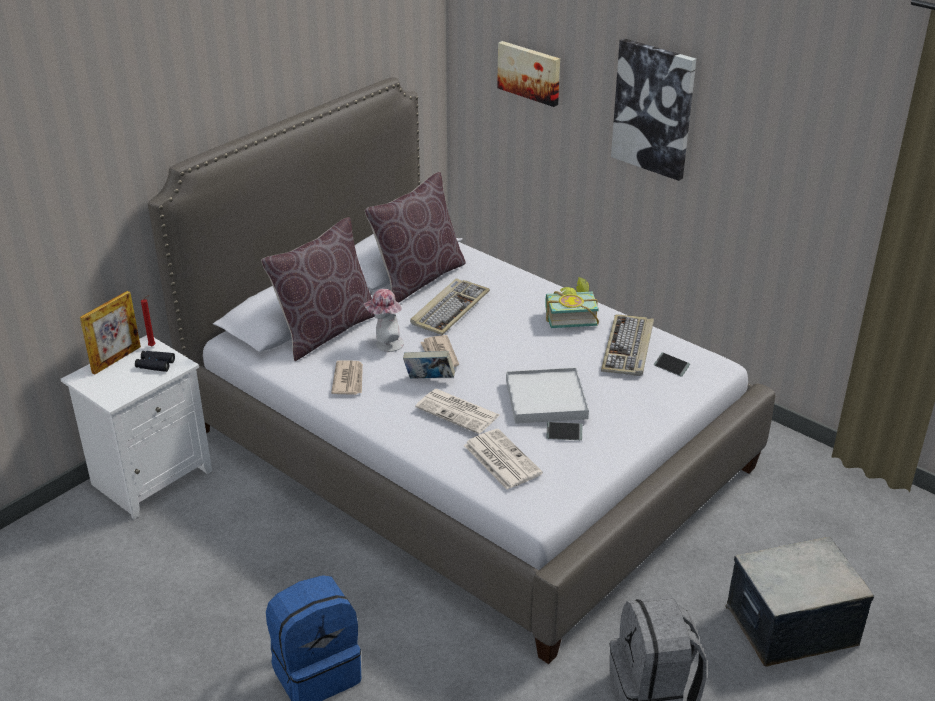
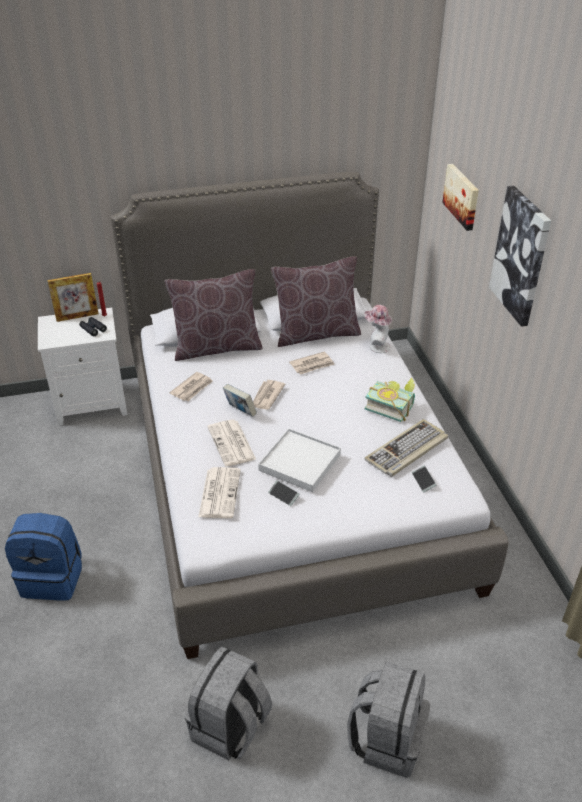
camera: 35 degrees right, 5 degrees up
(385, 344) = (242, 373): hat -> hat (376, 346)
(449, 309) = (312, 365): keyboard -> newspaper
(791, 625) = (387, 739): storage box -> grey backpack

